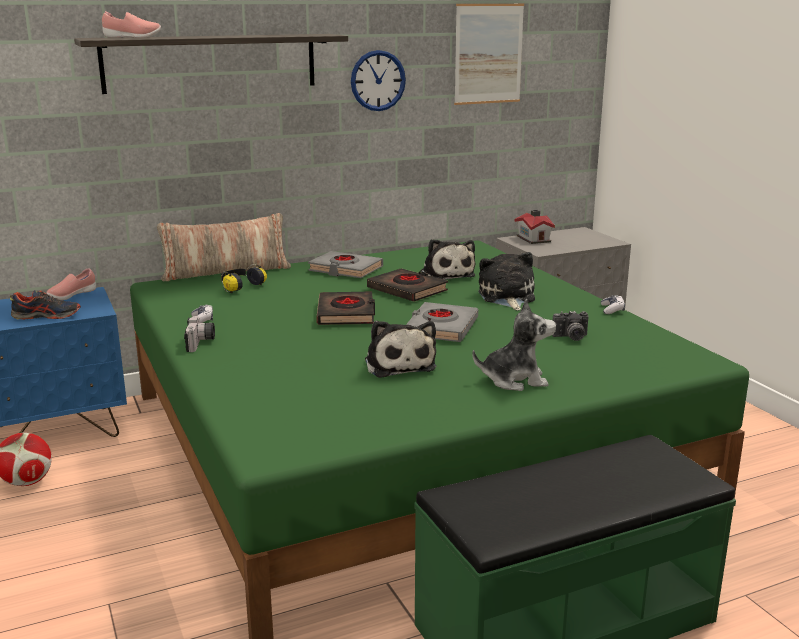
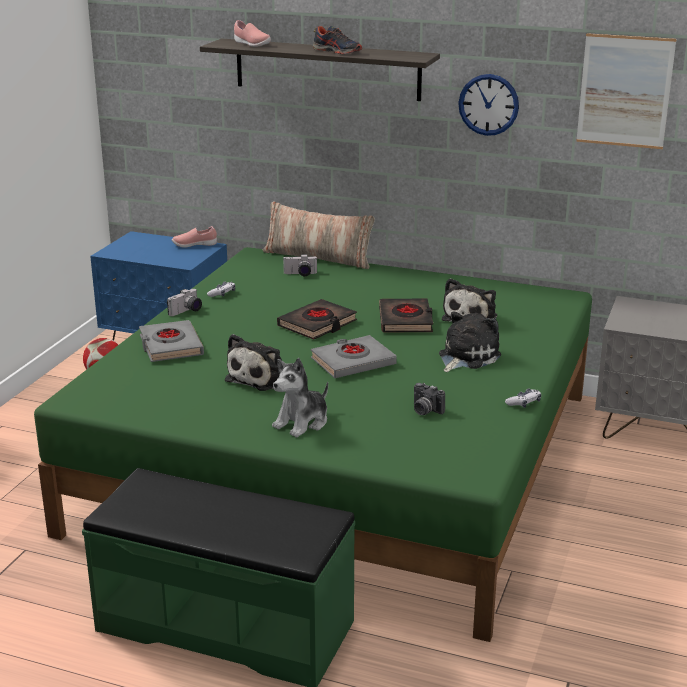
camera: 45 degrees right, 5 degrees up
(47, 316) = (154, 257): shoe -> shoe (337, 51)
(240, 287) = (300, 274): headphones -> camera
(345, 270) = (404, 285): grey book -> grey book (170, 346)
(514, 380) = (302, 422): plush toy -> plush toy turned 90 degrees clockwise
(534, 238) = (651, 308): toy house -> none

